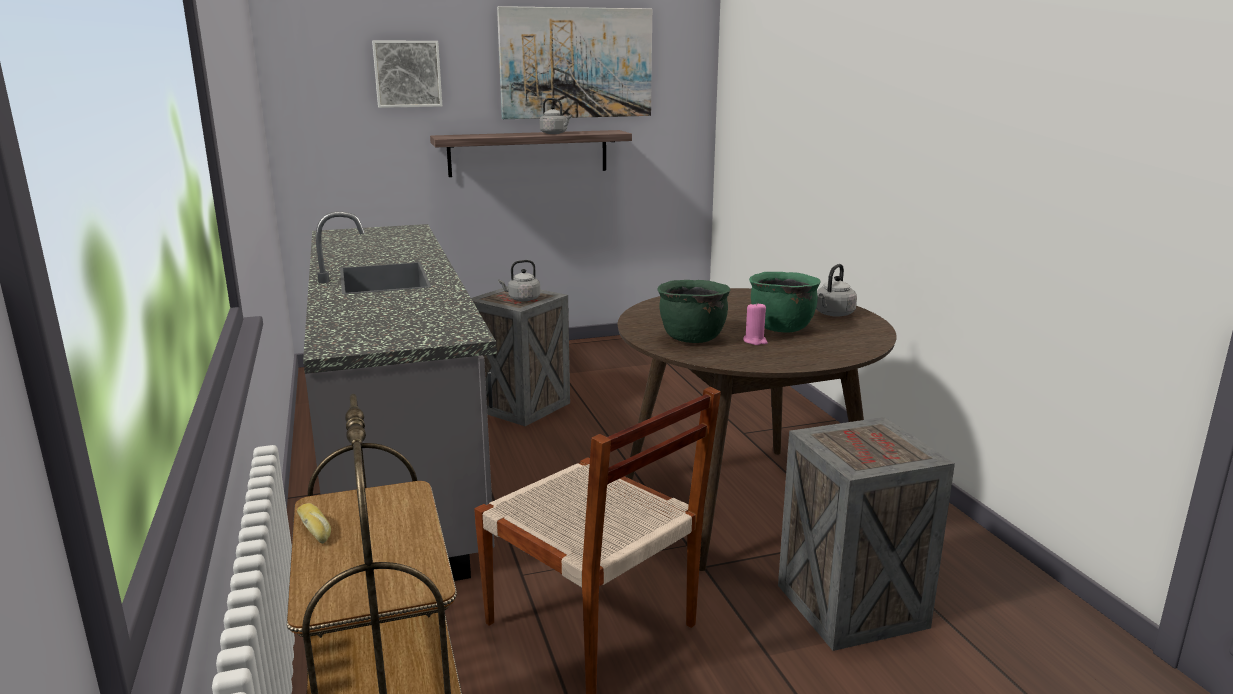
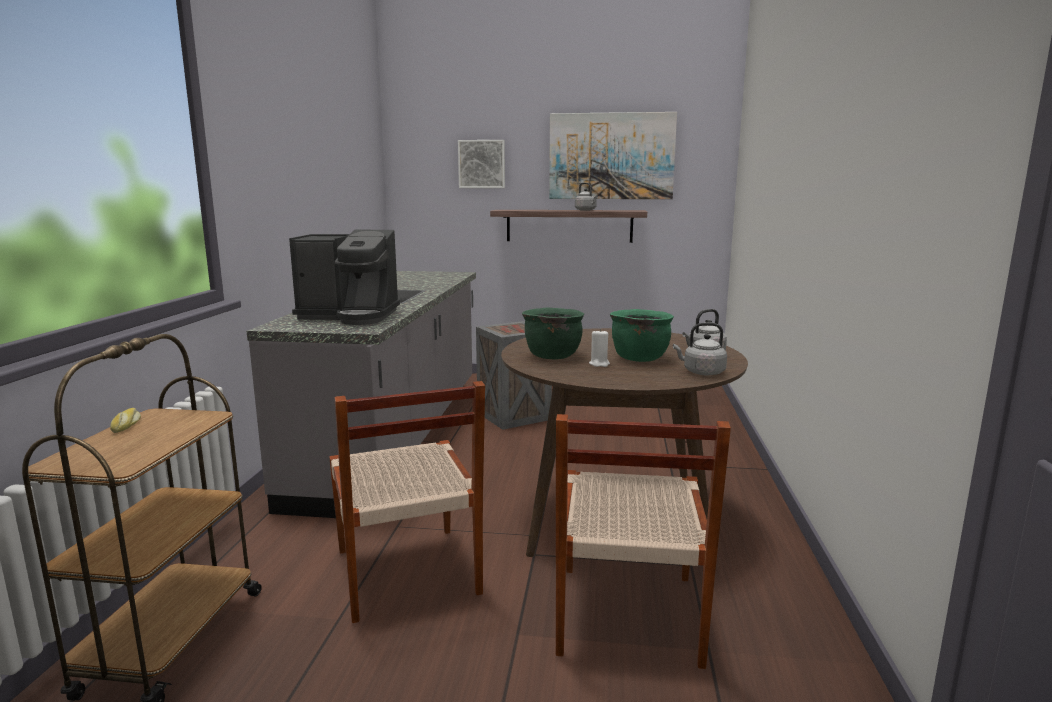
camera: 25 degrees right, 5 degrees down
(403, 317) = (350, 316): none -> coffee machine
(522, 299) = (514, 330): grey kettle -> grey kettle (701, 372)
(755, 341) = (599, 364): pink candle -> white candle
(850, 607) = (627, 618): crate -> chair

